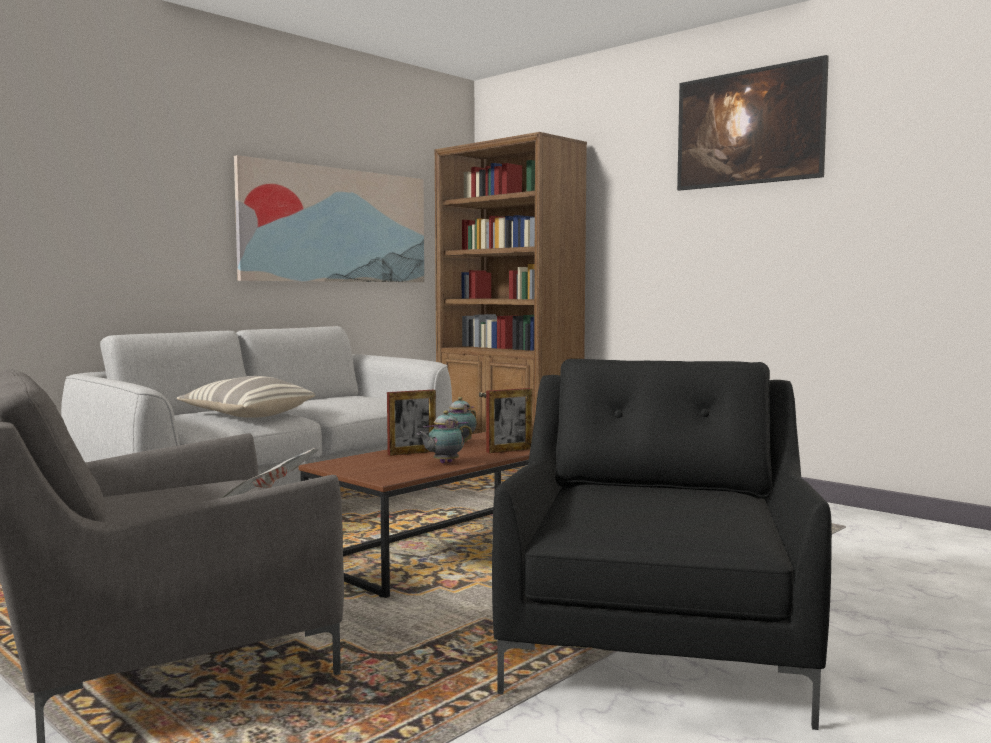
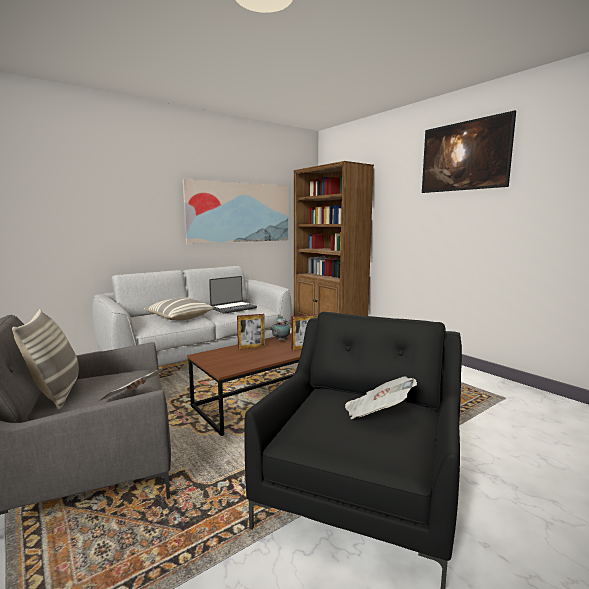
camera: 10 degrees right, 5 degrees up
(108, 508) = (57, 393): none -> pillow
(343, 401) = (233, 308): none -> laptop
(444, 463) = (263, 358): teapot -> none
(681, 502) = (377, 414): none -> newspaper

